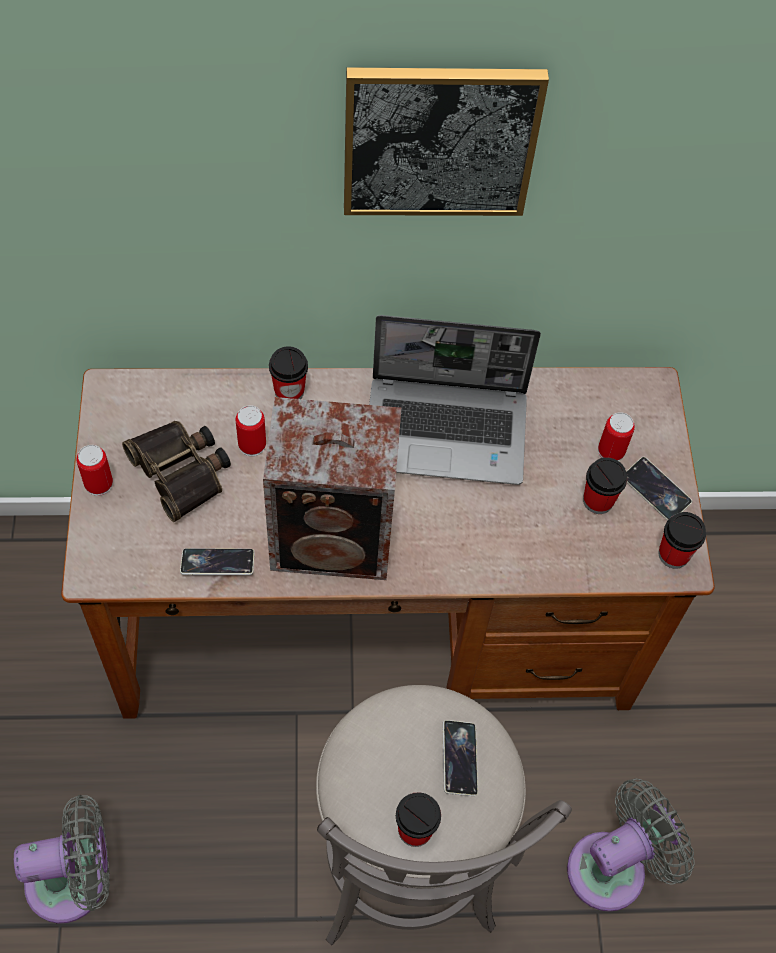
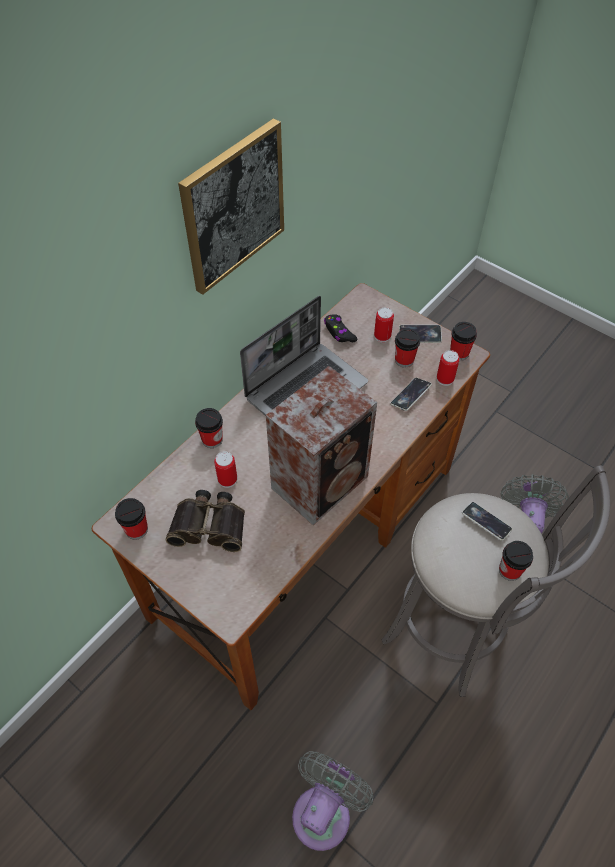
camera: 45 degrees left, 5 degrees down
(99, 484) = (175, 573): can -> can (445, 379)
(118, 410) = (136, 529): none -> cup
(217, 564) = (285, 548): phone -> phone (410, 396)
(568, 402) = (339, 332): none -> black game controller

